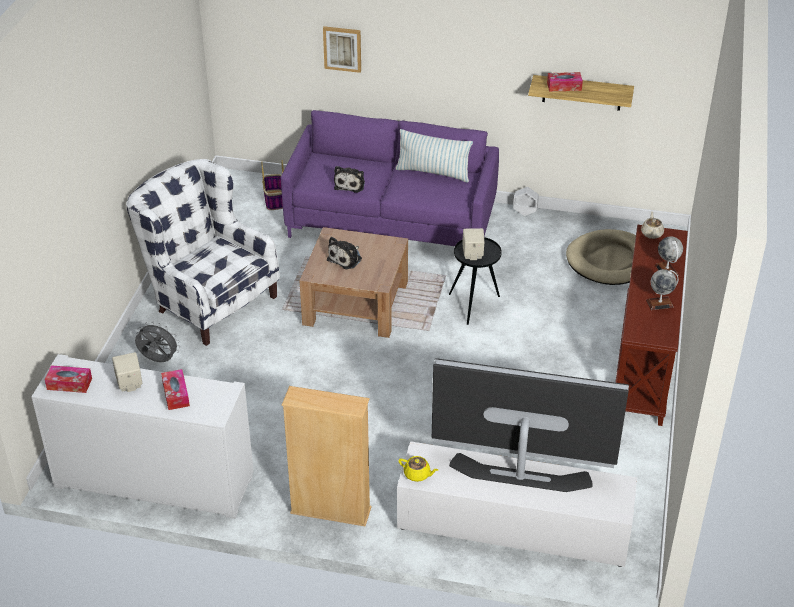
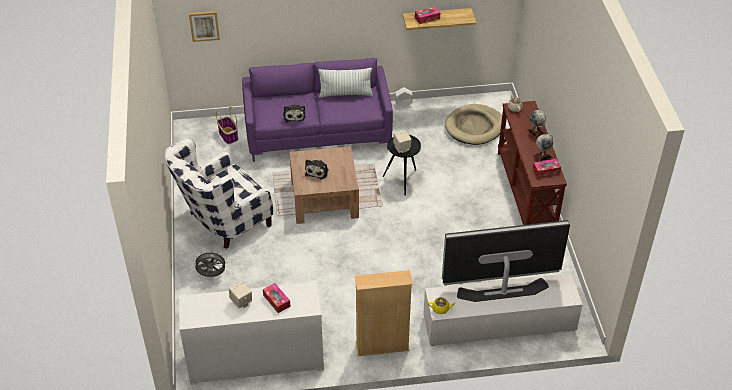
camera: 20 degrees left, 5 degrees up
(69, 384) = (200, 313): tissue box -> tissue box (546, 170)
(208, 300) = (222, 222): white armchair -> white armchair turned 60 degrees counterclockwise
(342, 48) = (265, 20): picture -> picture (204, 25)

